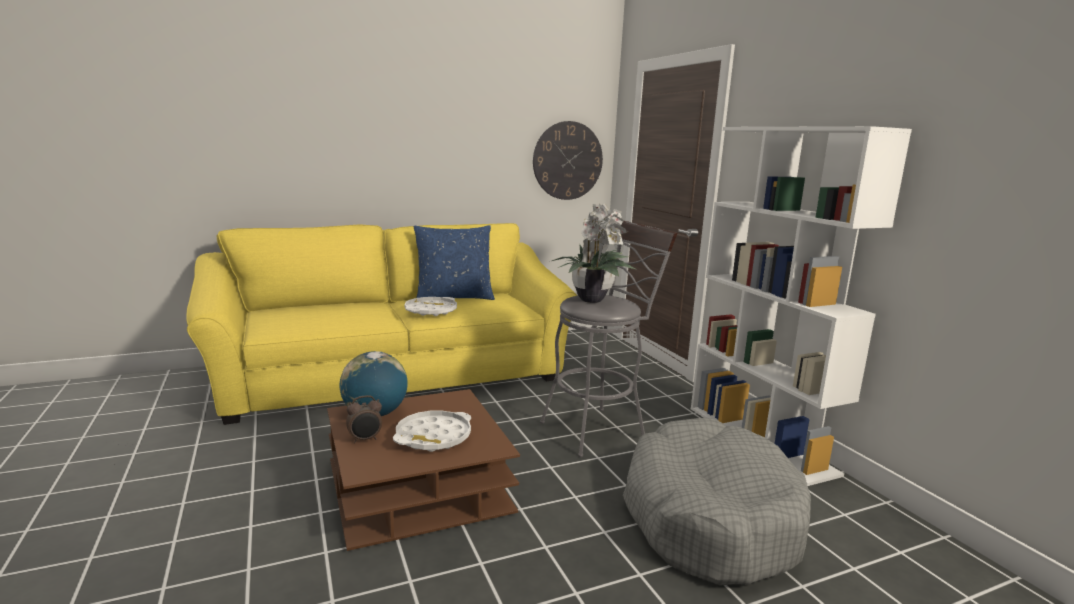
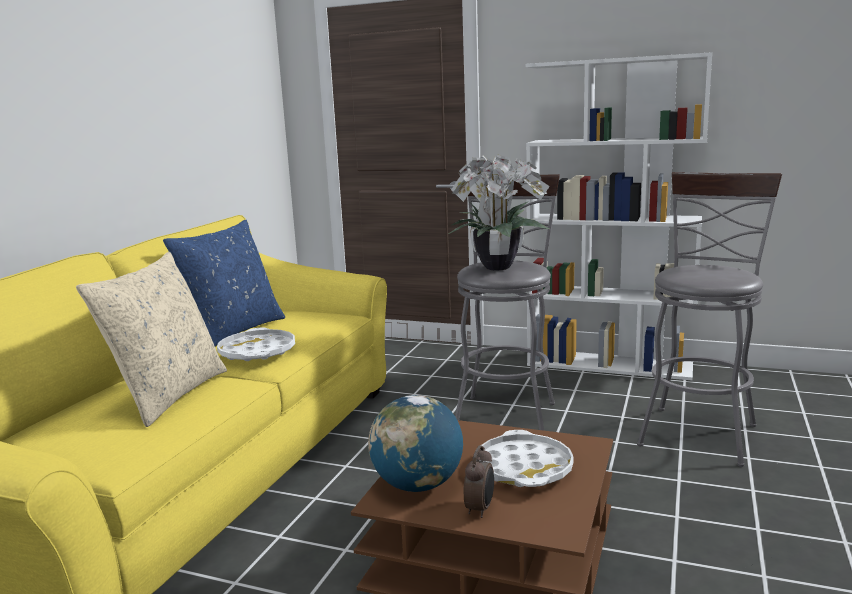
camera: 45 degrees left, 0 degrees up
(349, 315) = (168, 395): none -> beige pillow
(567, 161) = (249, 125): wall clock -> none
(709, 517) = (699, 430): grey dog bed -> grey stool

